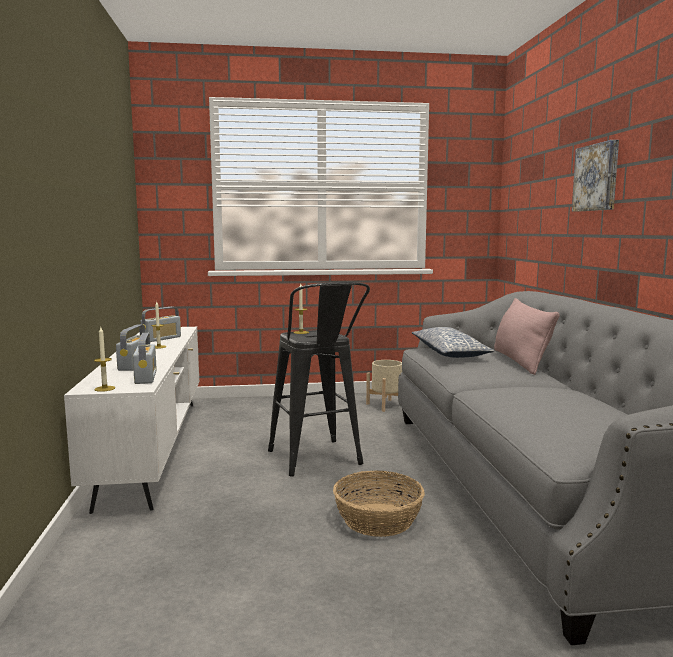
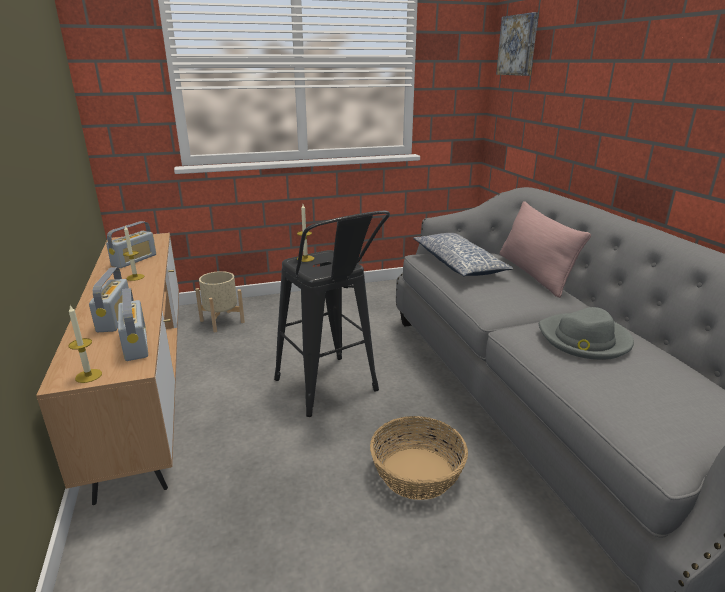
camera: 10 degrees left, 15 degrees up
(154, 447) = (146, 386): white tv stand -> brown tv stand
(386, 405) = (378, 301): beige planter -> beige planter (222, 321)
(537, 395) = (584, 340): none -> grey hat
(597, 177) = (629, 70): picture -> picture (518, 45)

